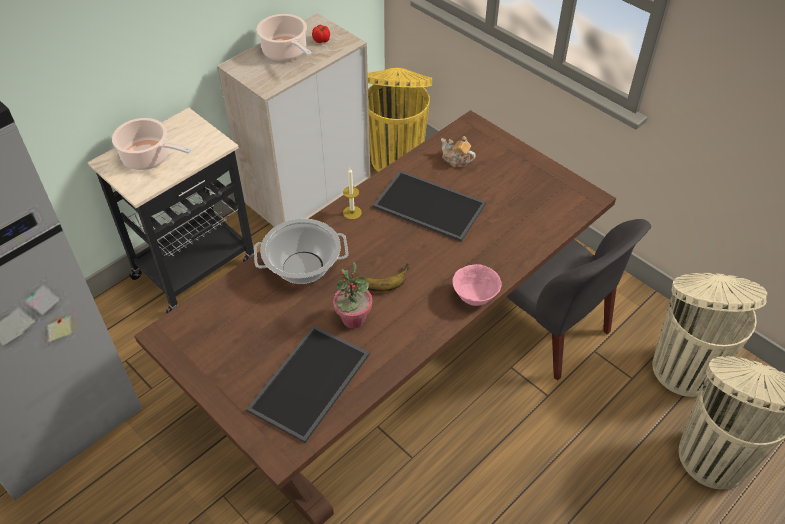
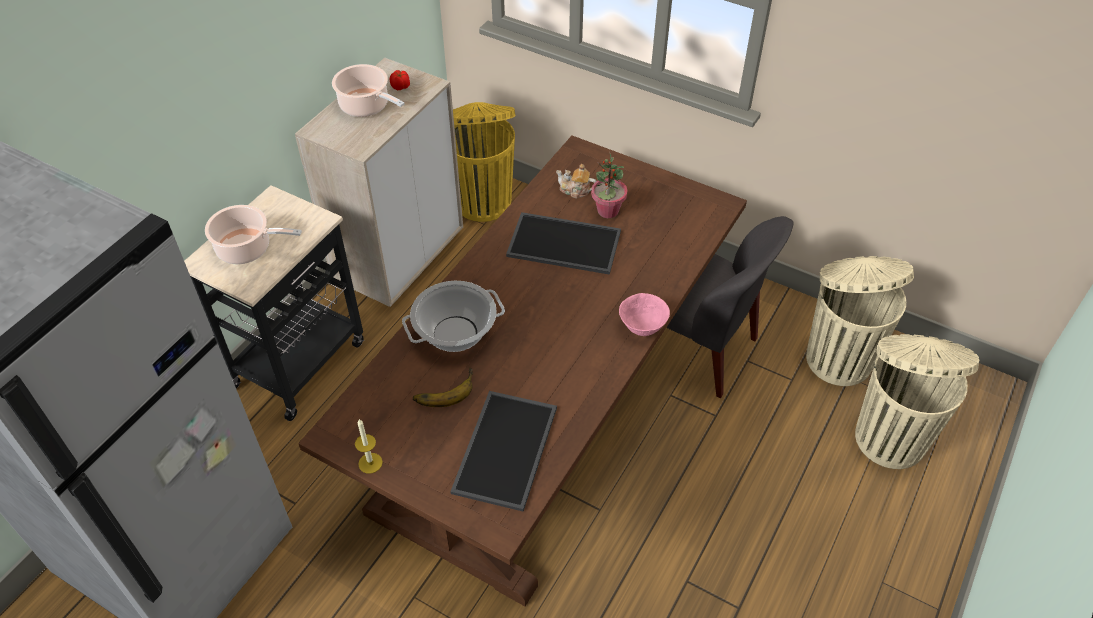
camera: 15 degrees left, 0 degrees up
(352, 212) = (486, 266): candle -> candle (370, 463)
(353, 319) = (527, 376): potted plant -> potted plant (607, 211)
(380, 277) = (540, 327): banana -> banana (444, 389)

